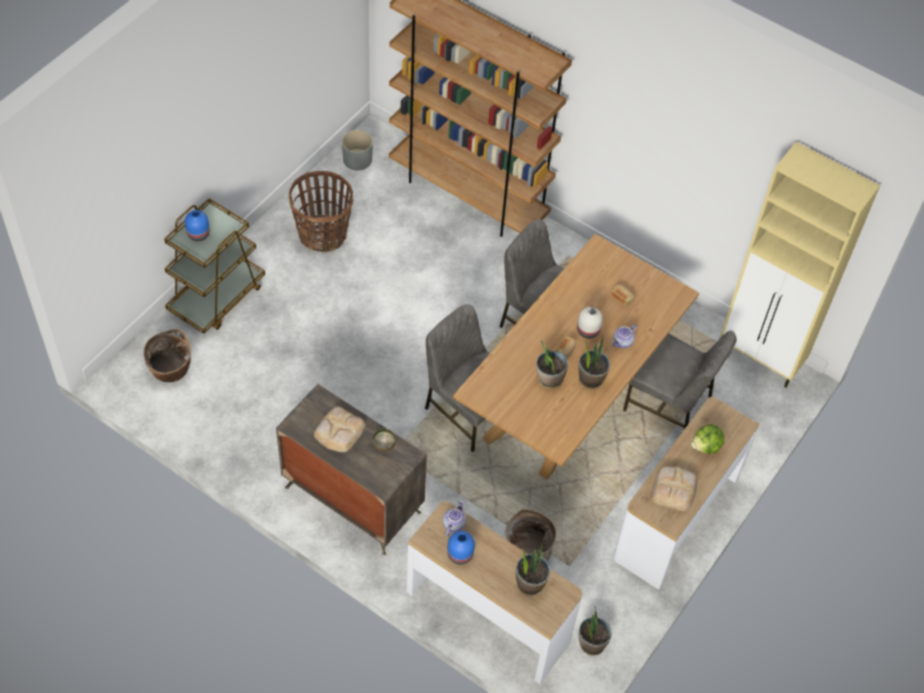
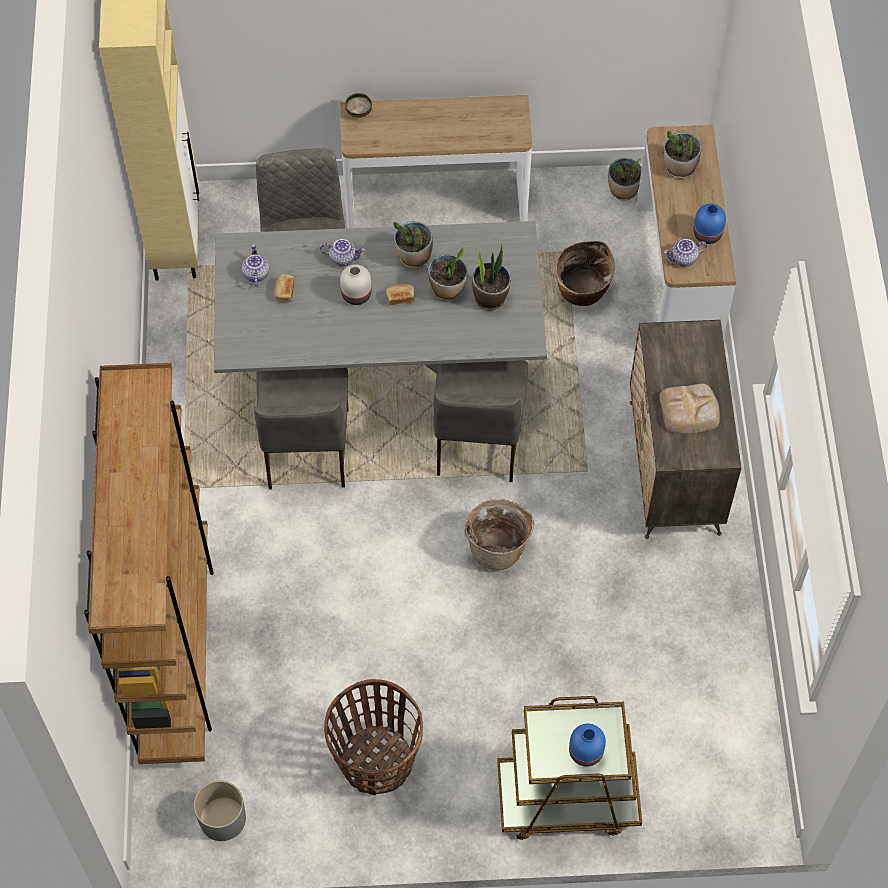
camera: 125 degrees left, 5 degrees up
(171, 371) = (702, 759): basket -> basket (498, 547)
(384, 444) = (664, 363): bowl -> bowl (358, 111)
(523, 396) = (490, 297): none -> potted plant
(567, 399) = (381, 367): brown dining table -> grey dining table
(649, 292) = (255, 274): none -> teapot
(674, 489) = (477, 123): bread -> none
(706, 446) = (406, 125): lettuce -> none

